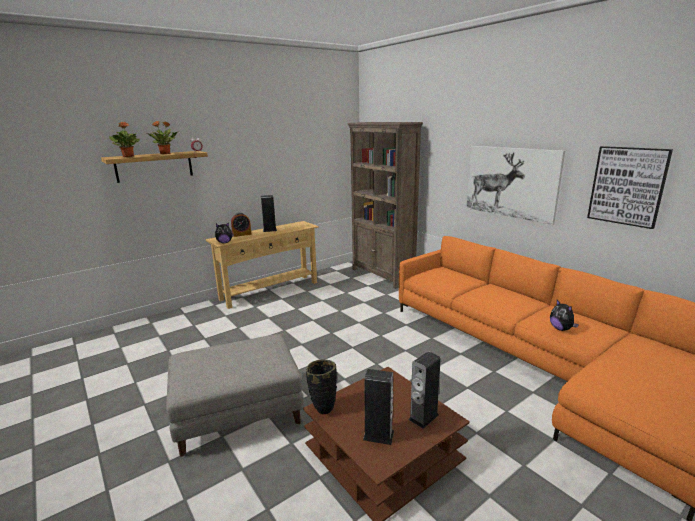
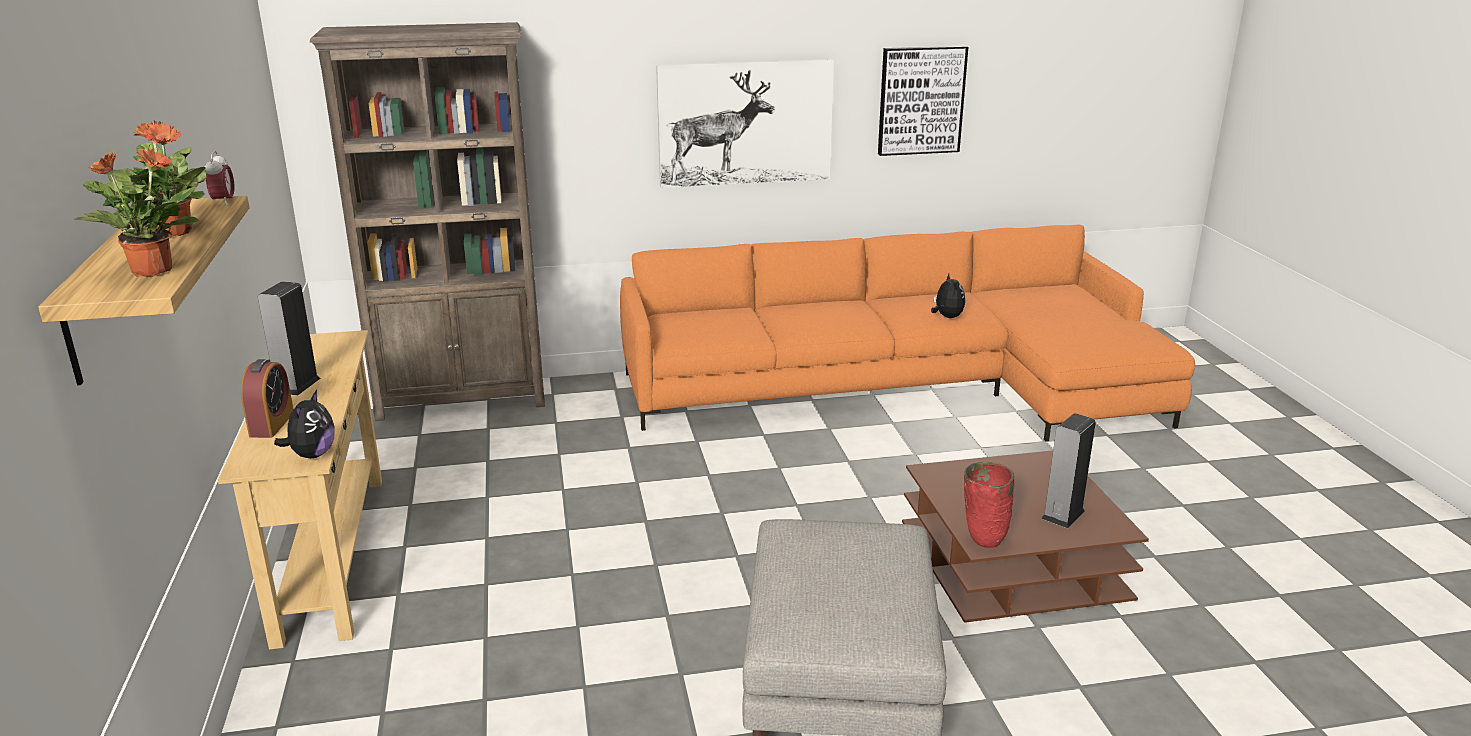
camera: 65 degrees left, 5 degrees up
(323, 408) = (982, 541): black vase -> red vase
(423, 417) = (1041, 474): speaker -> none
(561, 329) = (946, 317): plush toy -> plush toy turned 105 degrees counterclockwise

